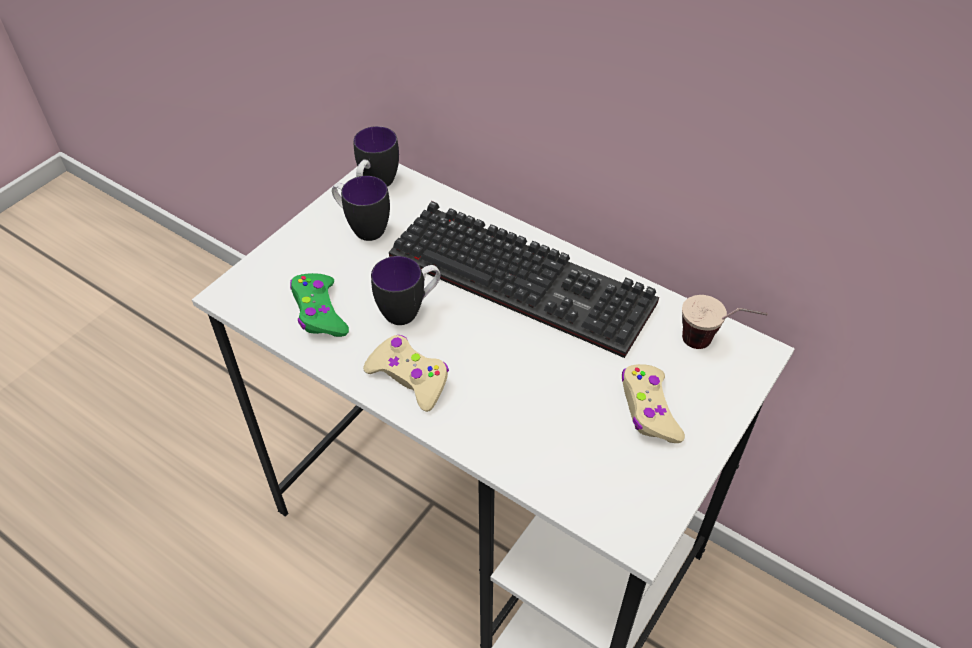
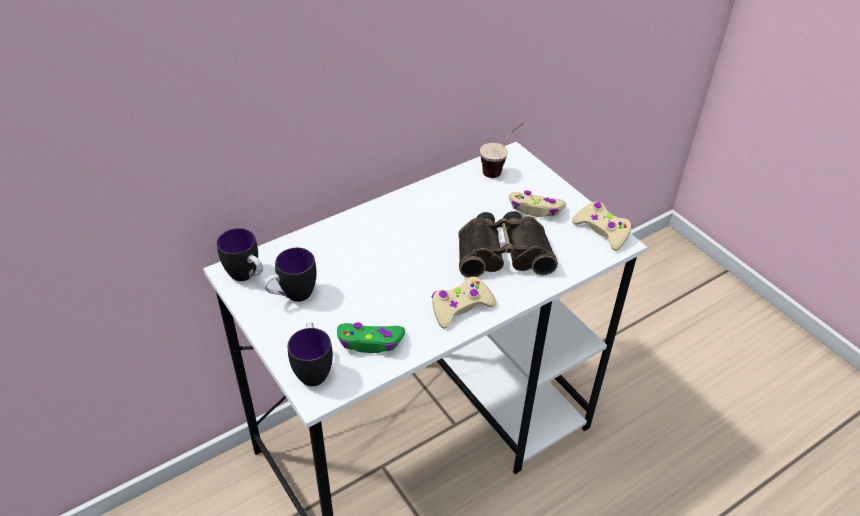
camera: 70 degrees left, 5 degrees down
(409, 310) = (397, 291): mug -> mug (313, 369)
(527, 279) = (401, 226): keyboard -> none
(535, 395) = (503, 252): none -> binoculars
(652, 506) = (602, 230): none -> beige game controller

